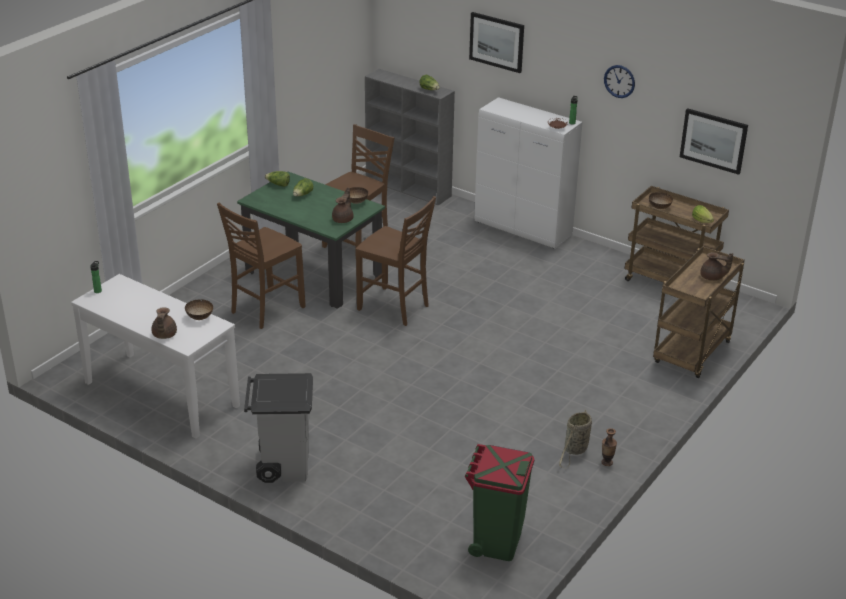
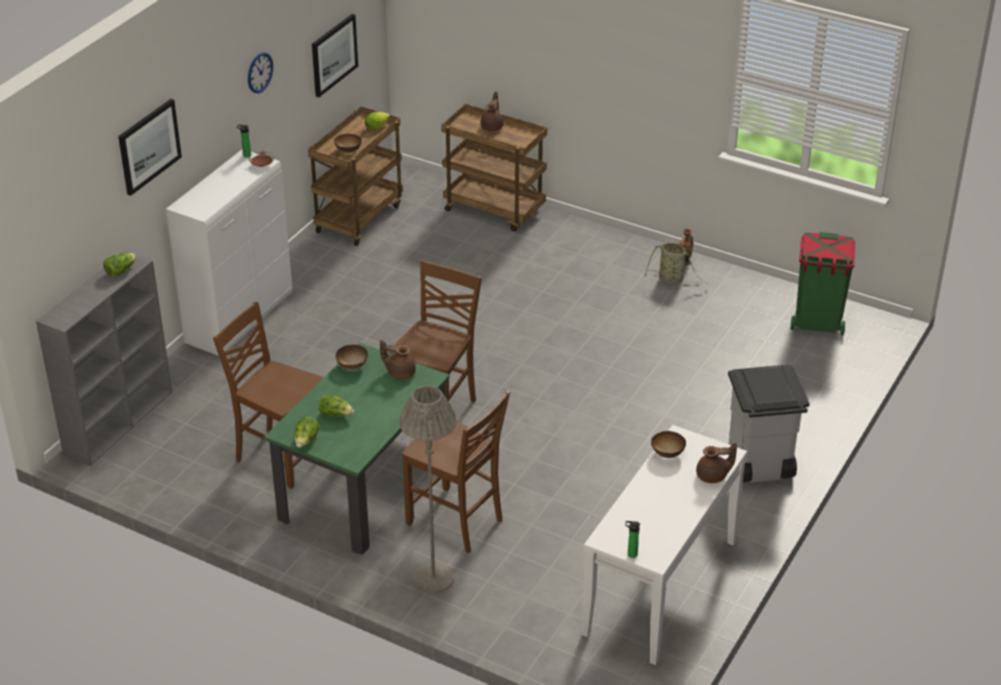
camera: 95 degrees left, 5 degrees up
(212, 297) = (433, 578): none -> grey floor lamp

